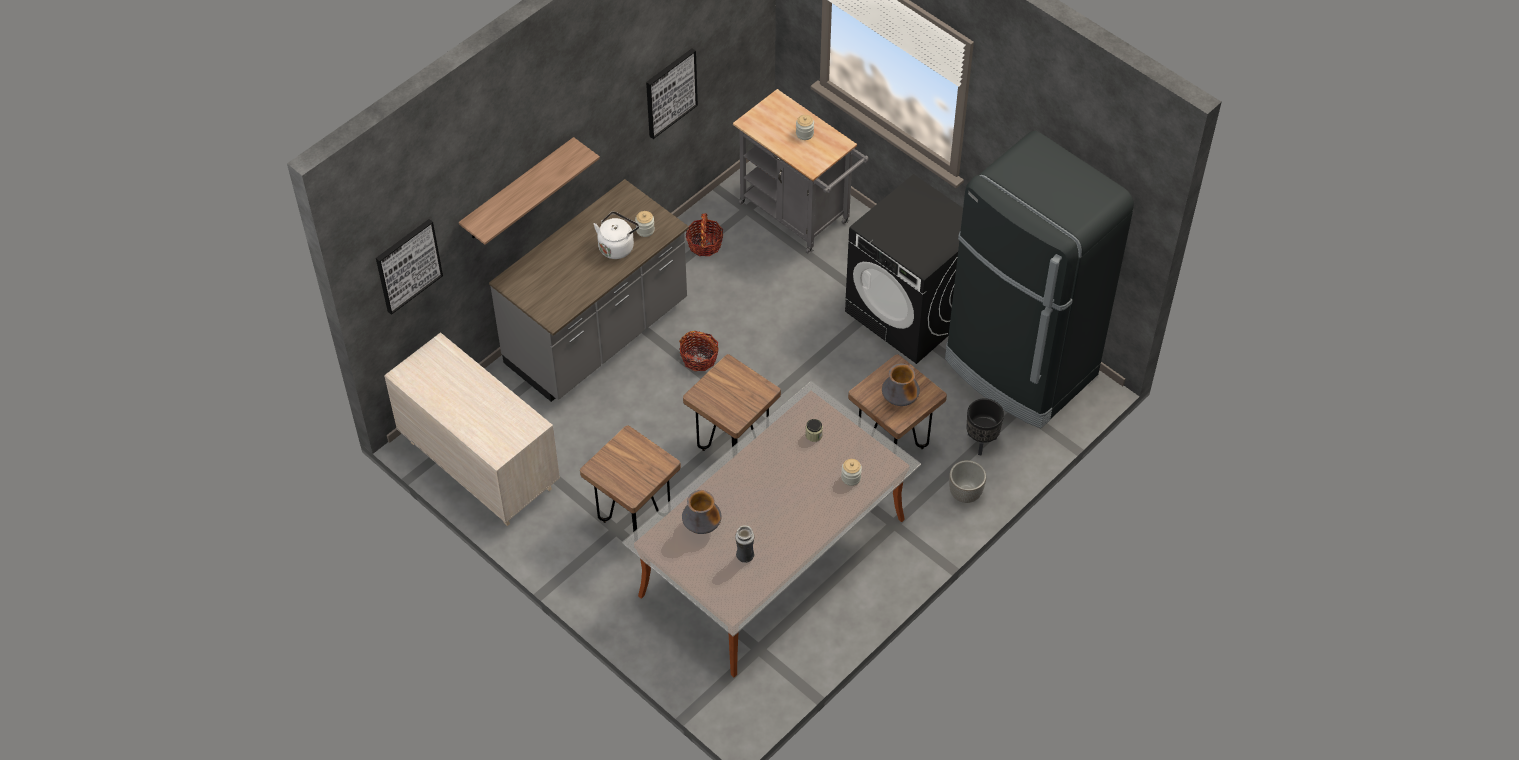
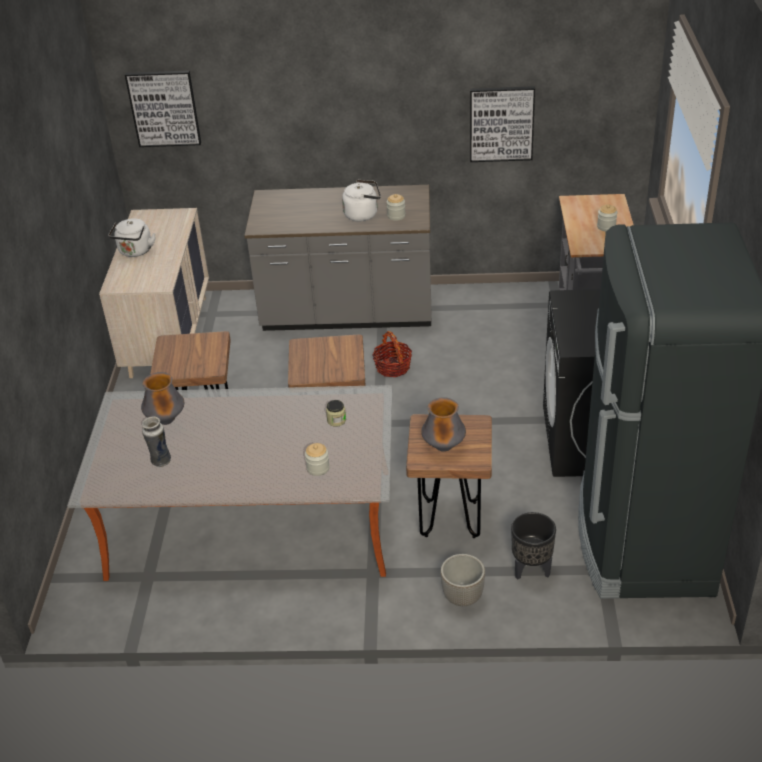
camera: 50 degrees right, 15 degrees down
(460, 412) = (135, 252): none -> white kettle
(518, 190) = (299, 111): shelf -> none
(704, 244) = (496, 307): basket -> none

